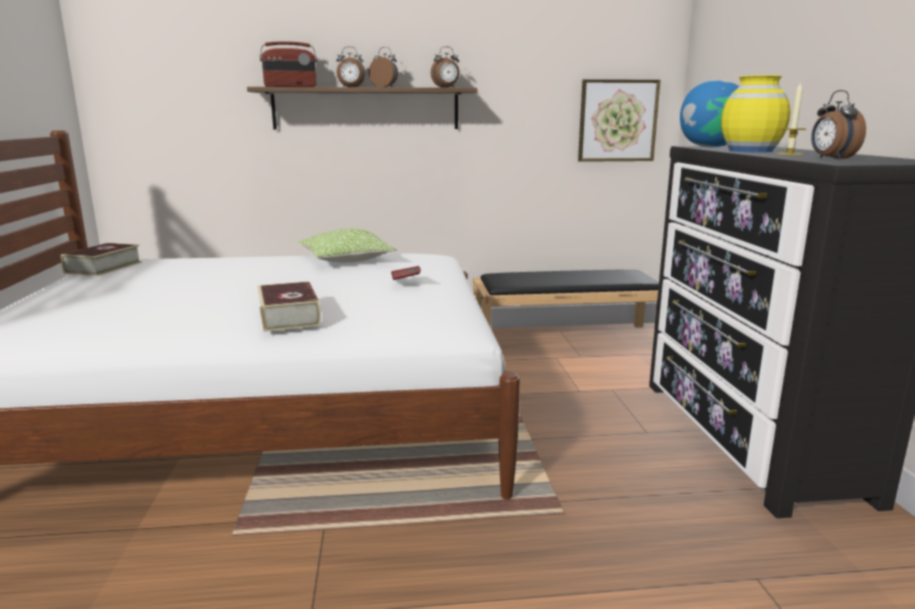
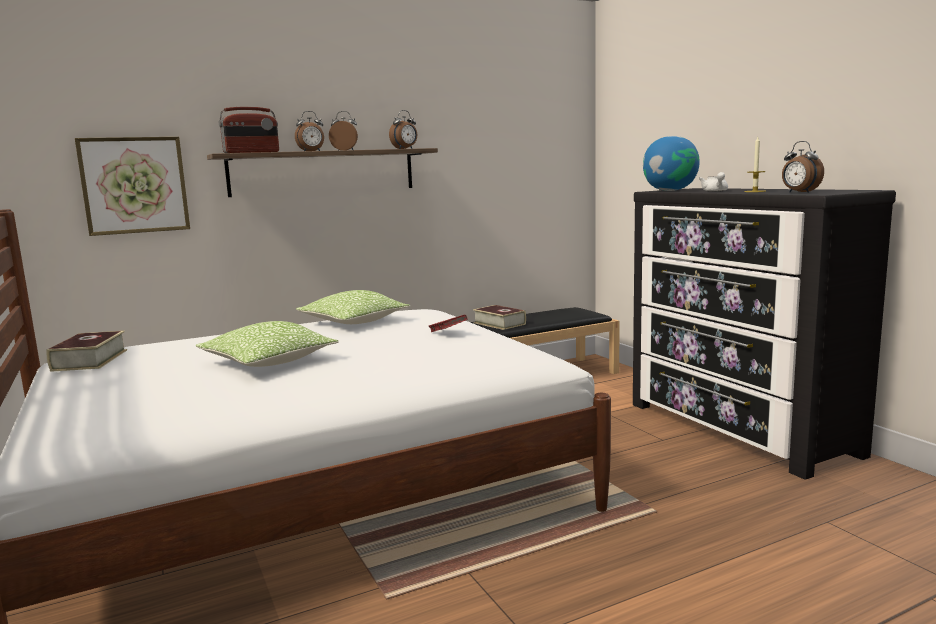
camera: 20 degrees left, 5 degrees down
(215, 289) = (268, 362): none -> pillow
(289, 316) = (390, 372): book -> book (499, 323)
(617, 121) = (547, 174): picture -> picture (134, 185)
(750, 151) = (715, 191): yellow vase -> white teapot

